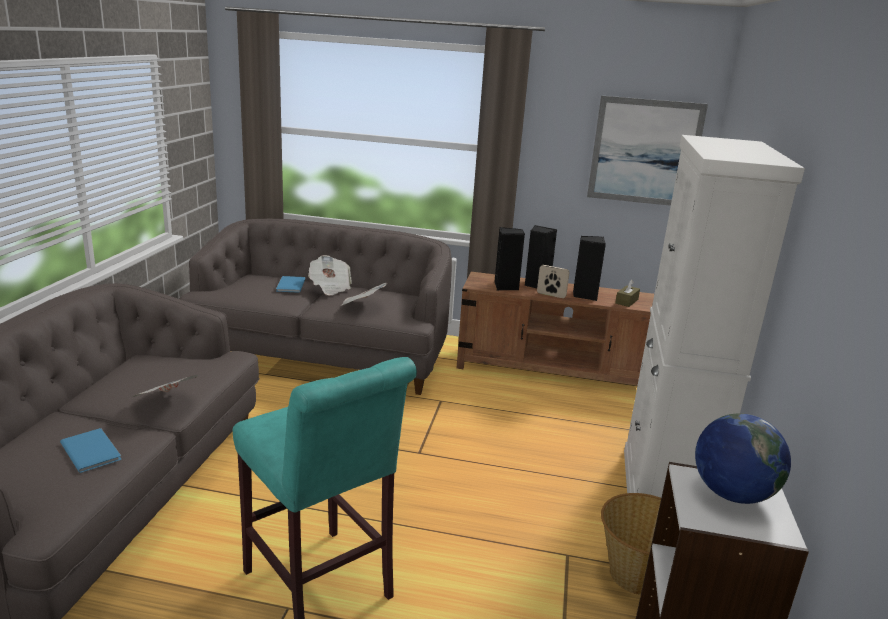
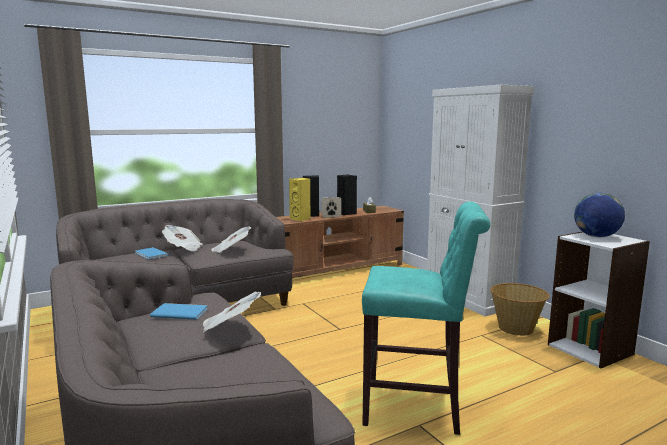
camera: 40 degrees left, 10 degrees down
(92, 450) = (247, 367): blue book -> blue book (179, 312)
(506, 286) = (301, 219): black speaker -> yellow speaker
(645, 151) = (348, 122): picture -> none

